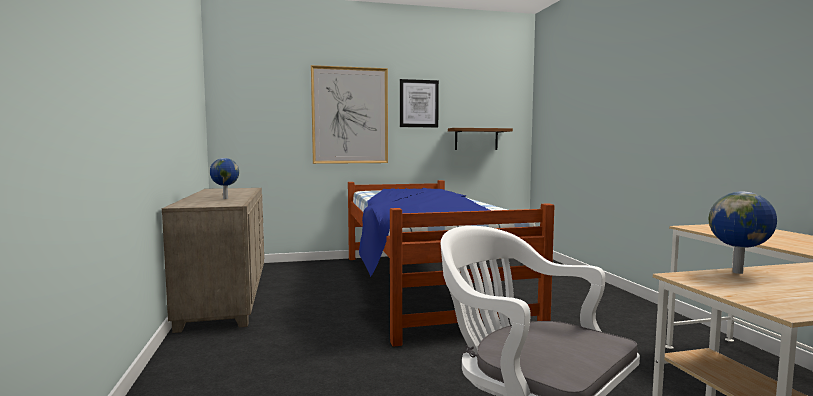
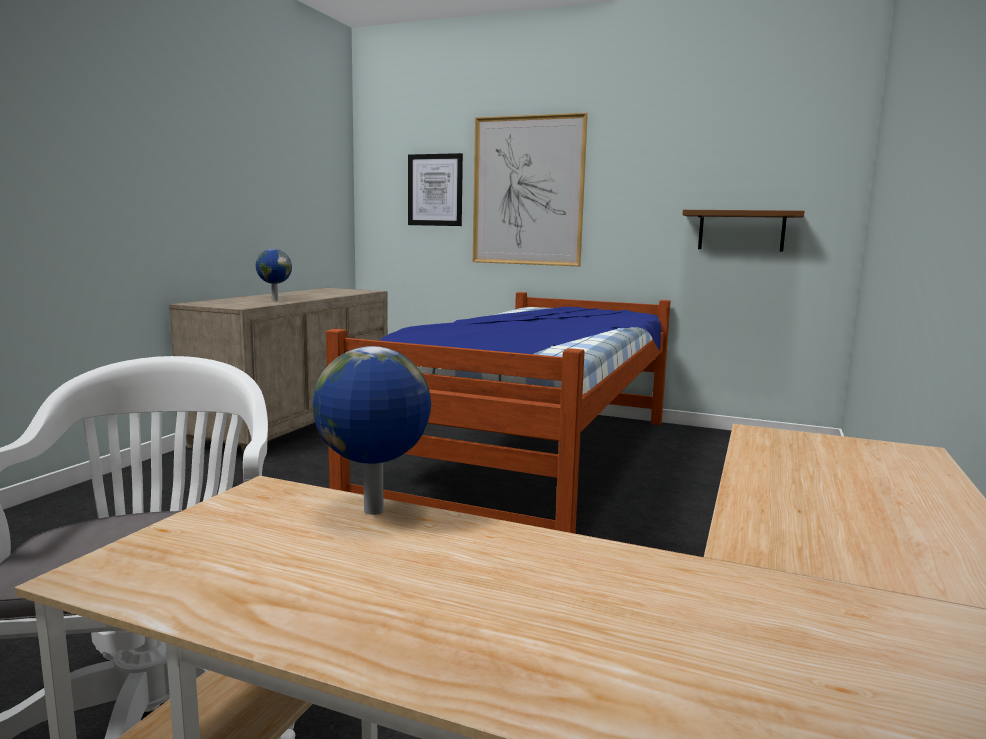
camera: 35 degrees right, 5 degrees up
(418, 103) = (637, 169): picture -> picture (435, 190)

